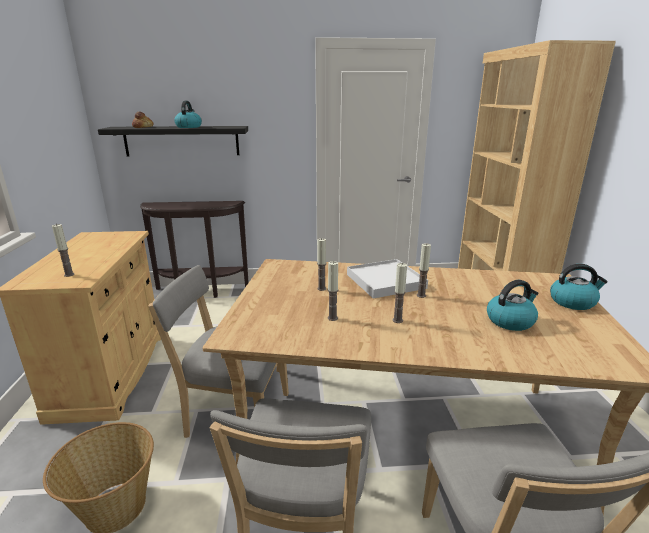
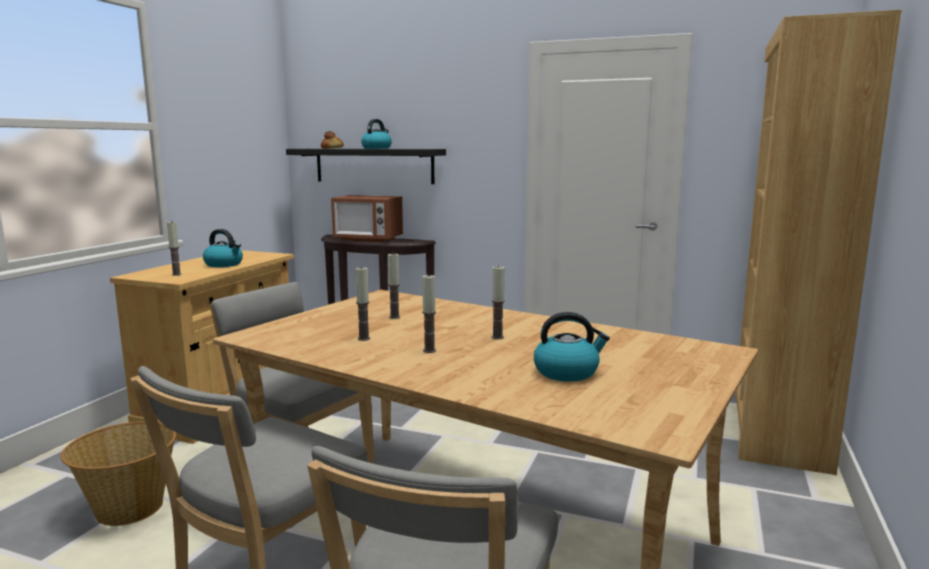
camera: 25 degrees right, 10 degrees down
(188, 205) = (368, 239): none -> microwave
(385, 281) = (477, 321): white tray -> none
(573, 302) = (697, 371): kettle -> kettle (224, 264)

